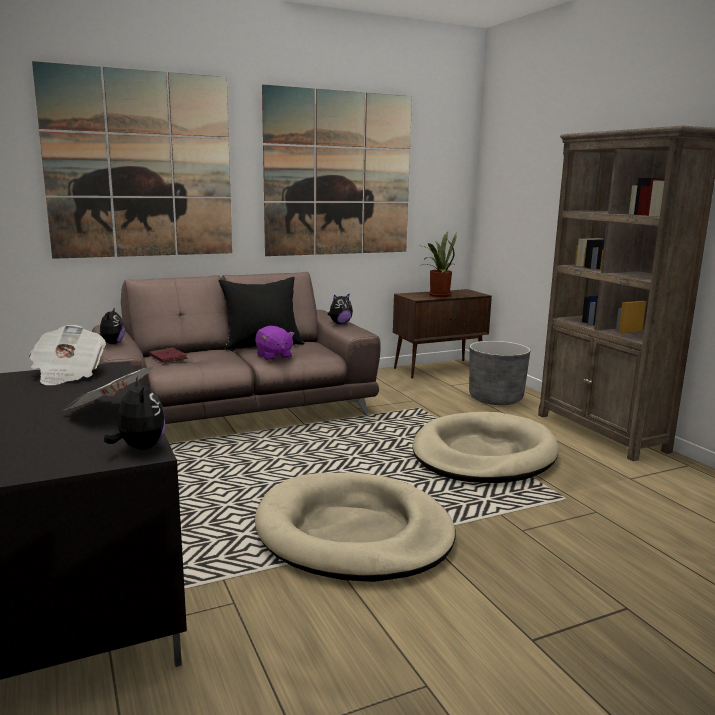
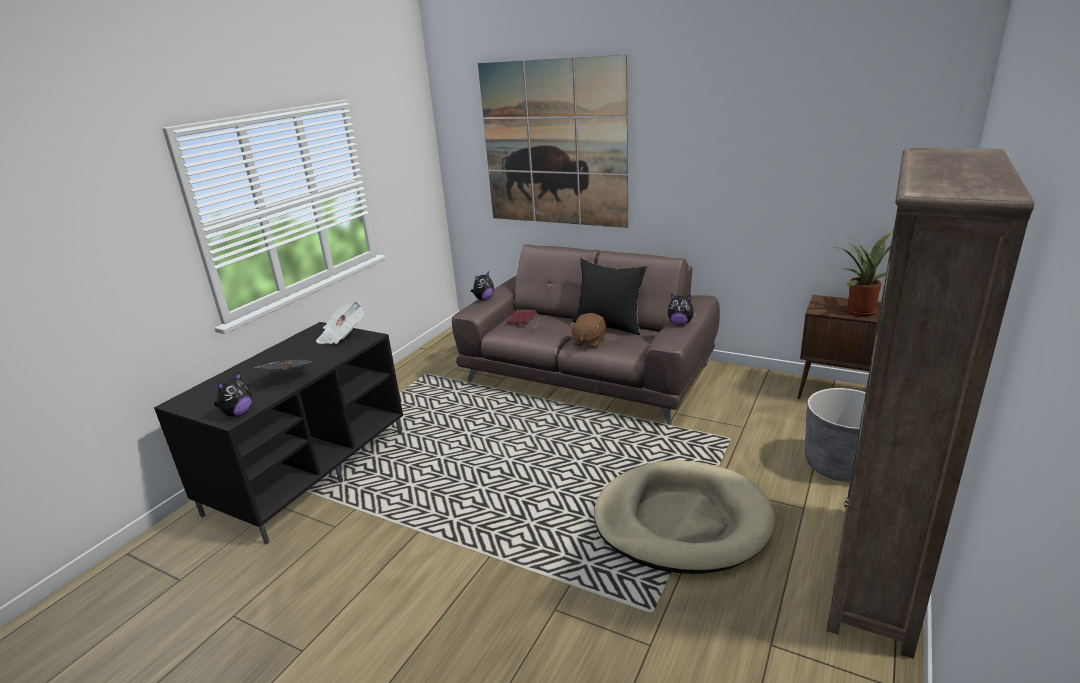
camera: 55 degrees right, 10 degrees up
(273, 356) = (588, 342): purple plush toy -> brown plush toy
(339, 174) = (749, 151): picture -> none
(354, 533) = (458, 526): beige dog bed -> none

